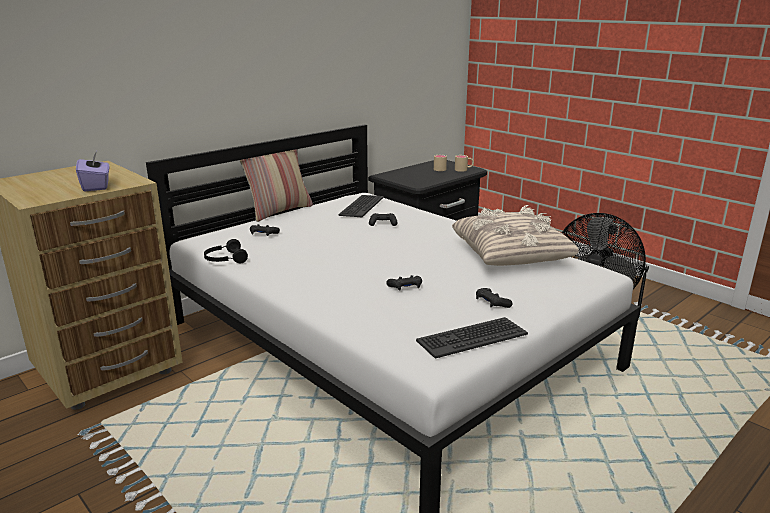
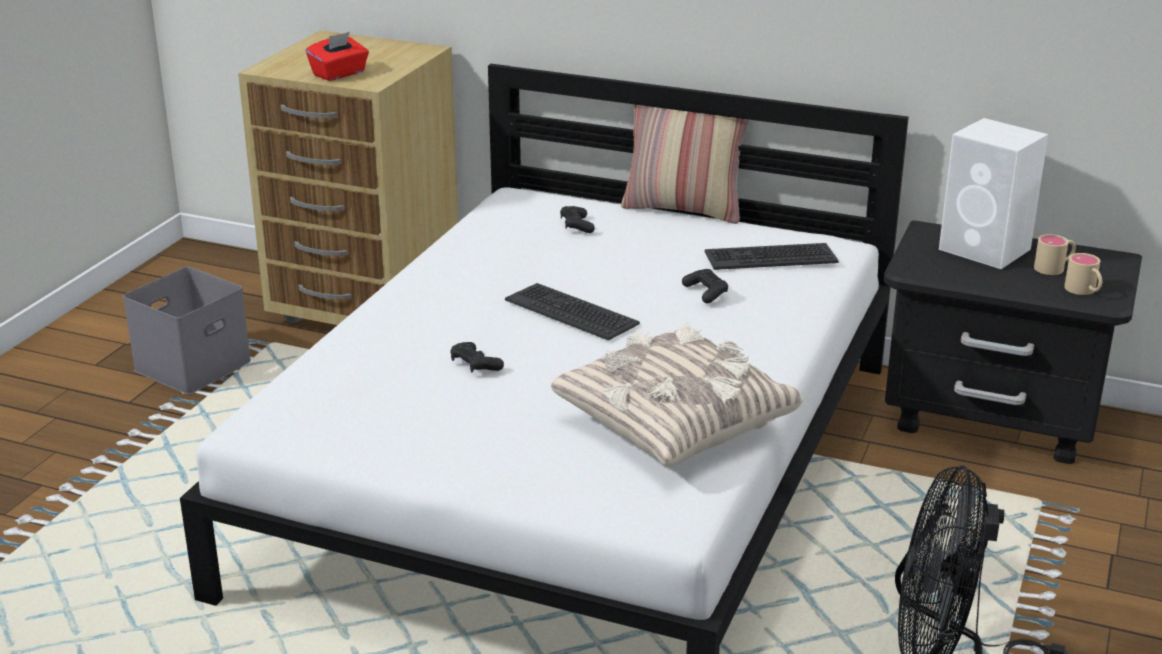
camera: 65 degrees right, 5 degrees up
(80, 469) = (193, 365): none -> grey storage box
(96, 186) = (339, 74): purple tissue box -> red tissue box
(225, 259) = (467, 230): black headphones -> none
(413, 172) = (986, 250): none -> white speaker
(471, 337) = (348, 440): keyboard -> keyboard (572, 312)
(492, 303) = (472, 439): black game controller -> none

